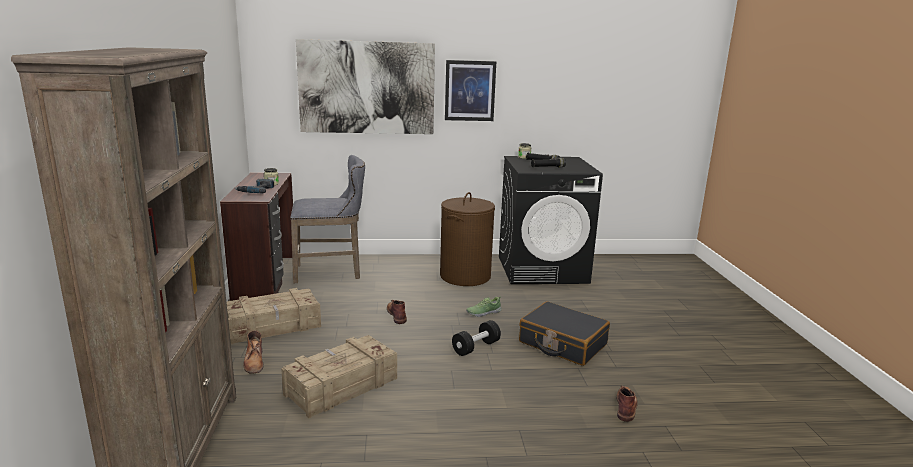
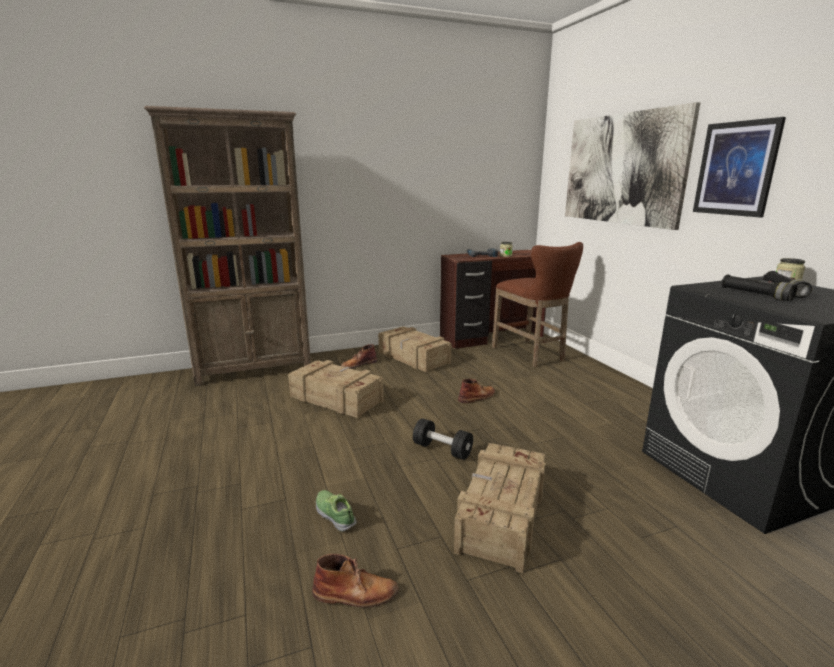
camera: 75 degrees right, 0 degrees up
(331, 272) = (531, 355): grey stool -> brown stool
(465, 276) = (620, 417): brown laundry basket -> none
(483, 312) = (532, 443): shoe -> shoe (335, 514)
(562, 343) = (501, 516): black suitcase -> crate

